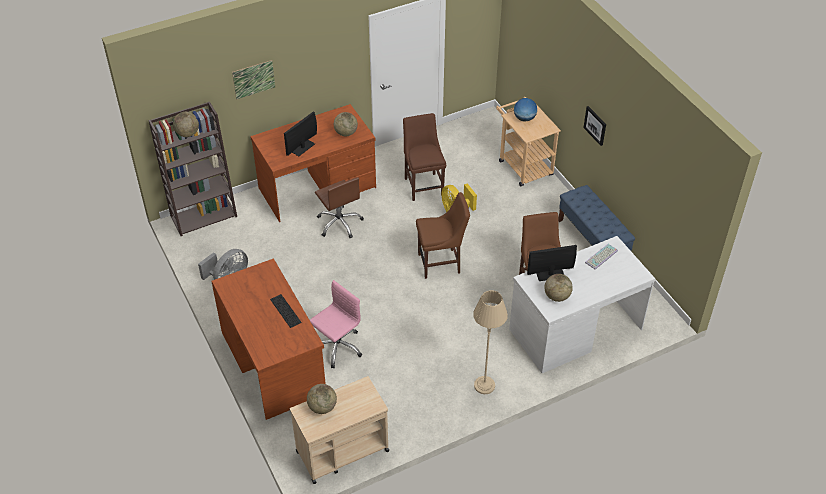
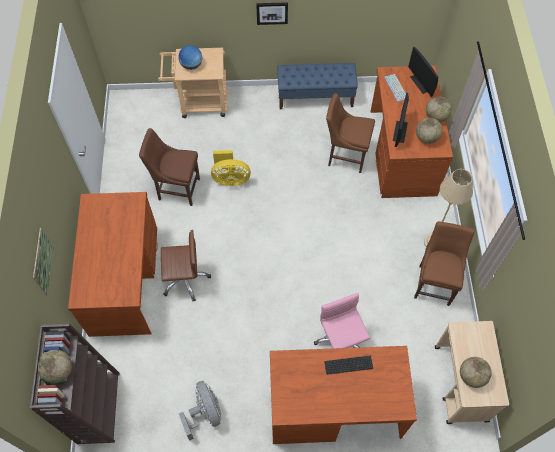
camera: 65 degrees left, 15 degrees up
(303, 148) = (120, 263): monitor -> monitor (420, 83)
(346, 133) = (123, 215): globe -> globe (436, 117)
(441, 263) = (282, 215): brown chair -> brown chair (434, 283)
(574, 329) = (401, 152): white desk -> brown desk

